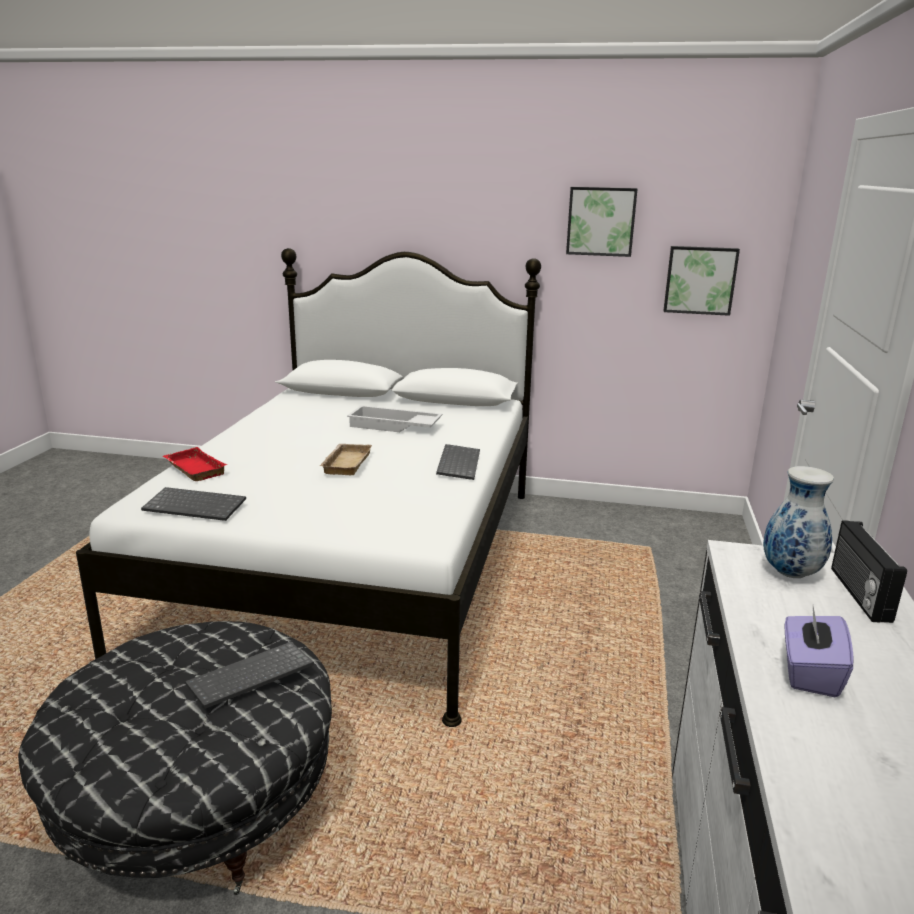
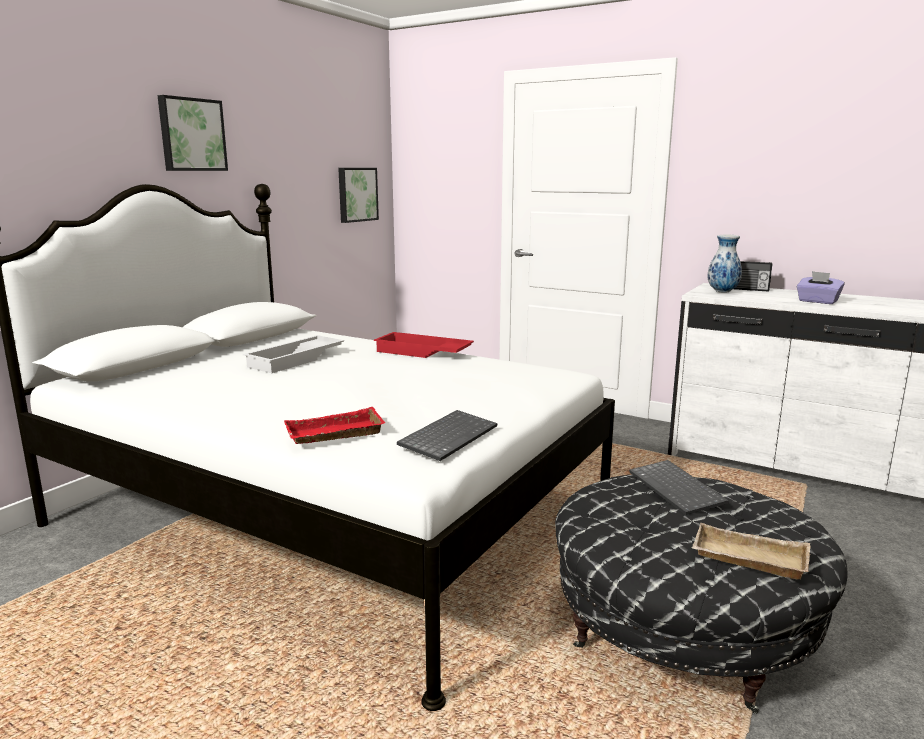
camera: 70 degrees left, 5 degrees down
(345, 463) = (383, 380): beige tray -> beige tray (747, 559)
(457, 463) = (422, 352): keyboard -> red tray
(601, 221) = (295, 147): picture -> picture (191, 135)

